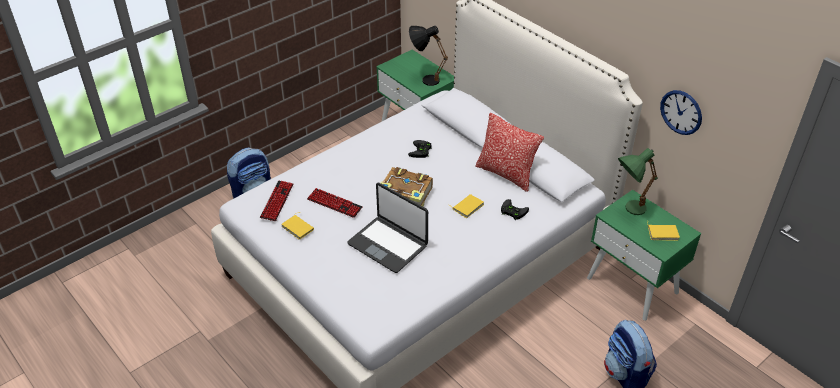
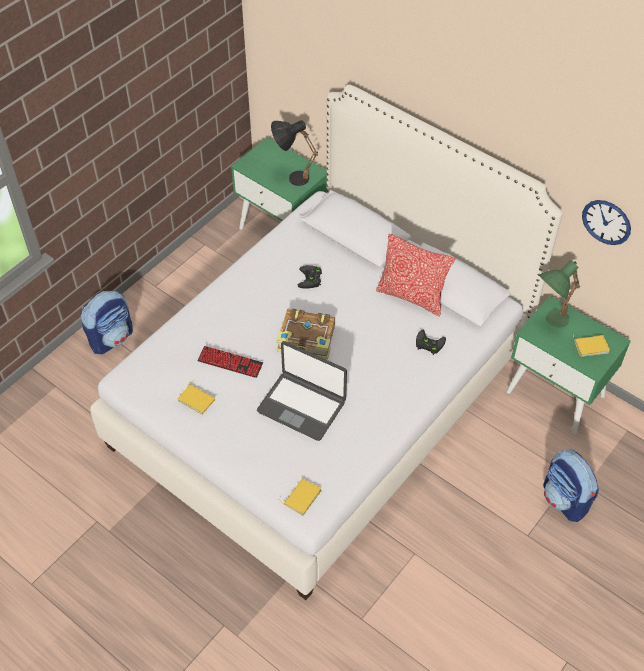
camera: 10 degrees left, 10 degrees up
(277, 201) = (164, 368): keyboard -> none
(467, 206) = (378, 345): yellow book -> yellow book (301, 497)

